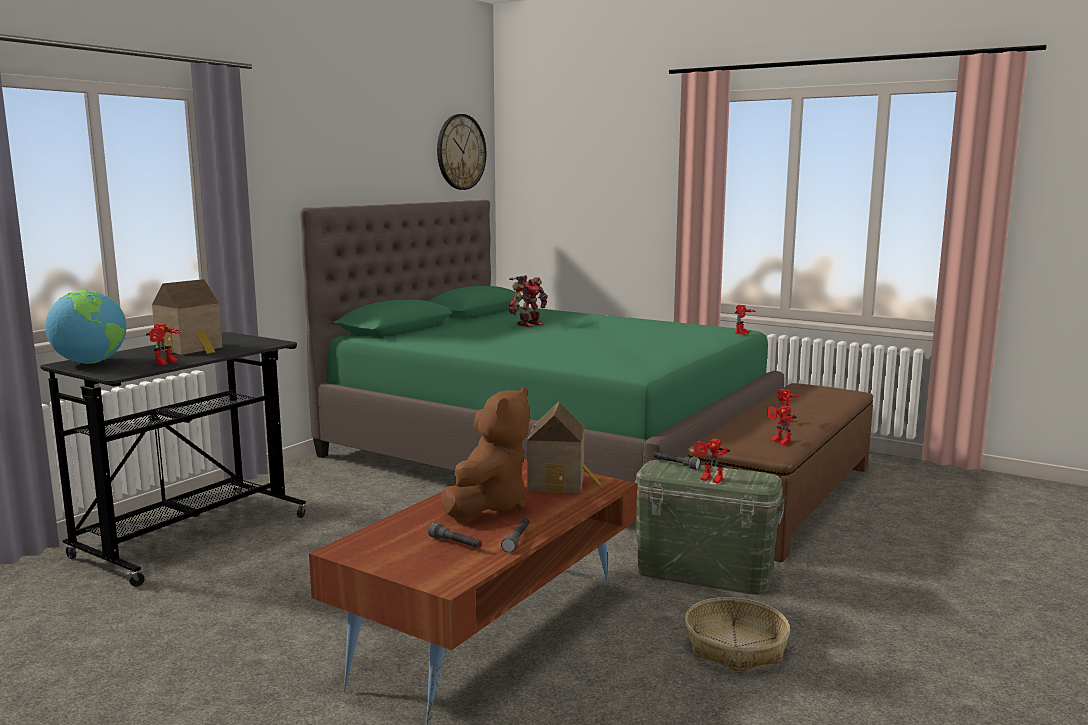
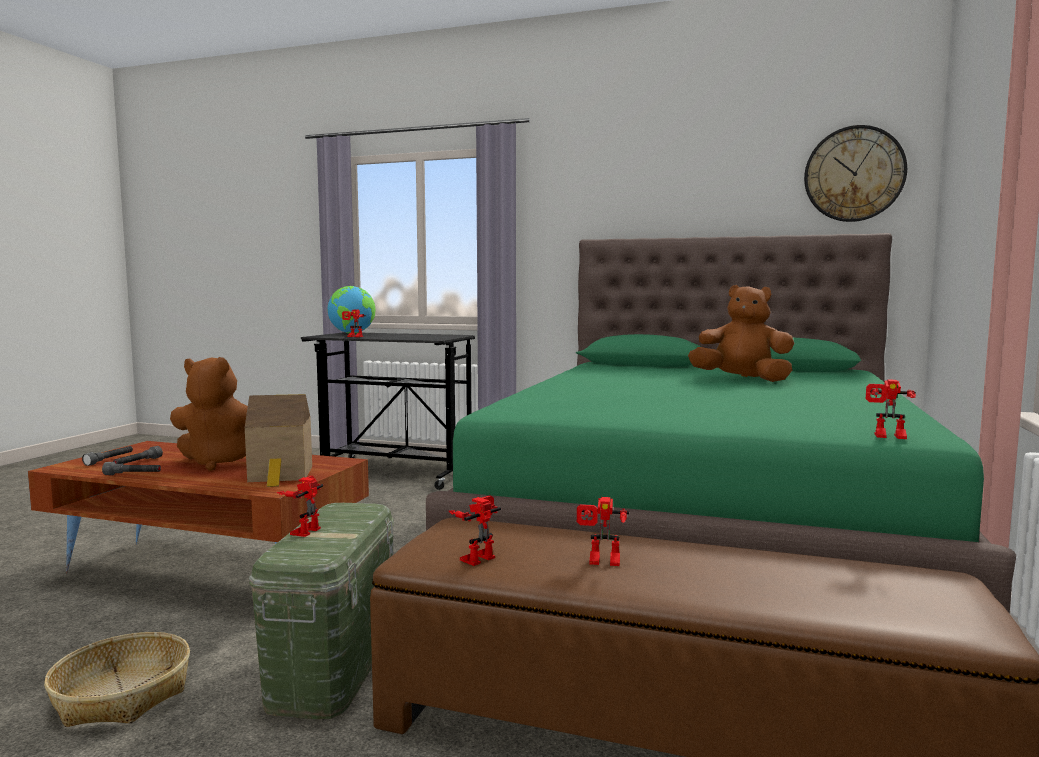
camera: 75 degrees right, 5 degrees down
(191, 348) = (404, 336): toy house -> none
(528, 324) = (742, 380): toy robot -> brown plush toy
(676, 465) = (365, 514): grey flashlight -> grey flashlight (109, 460)

